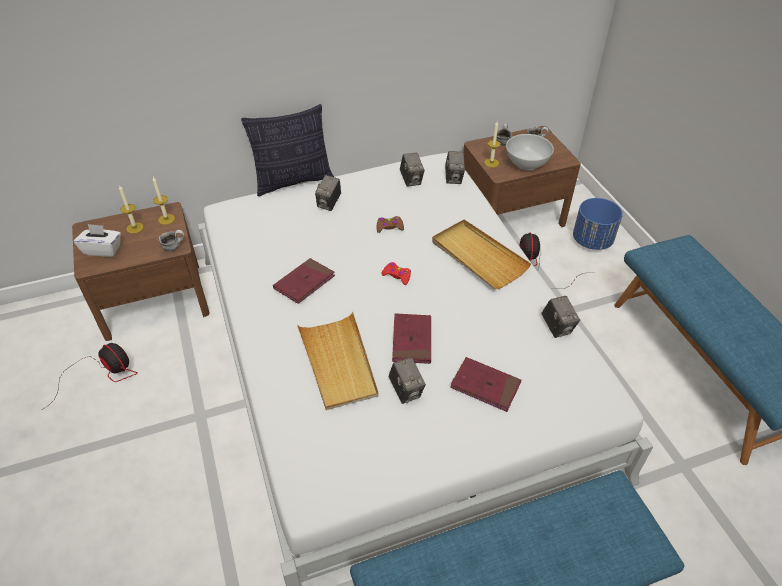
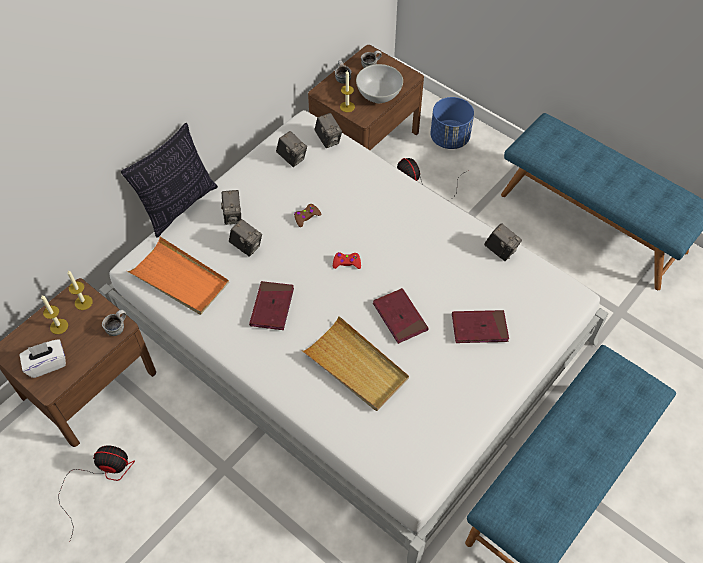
camera: 30 degrees left, 10 degrees up
(249, 231) = (180, 279): none -> orange tray
(406, 390) = (424, 362): camera -> camera (246, 246)
(478, 256) = (400, 212): beige tray -> none

